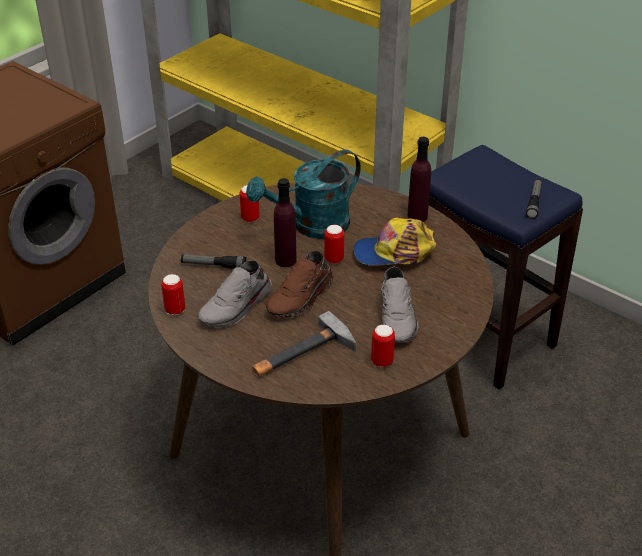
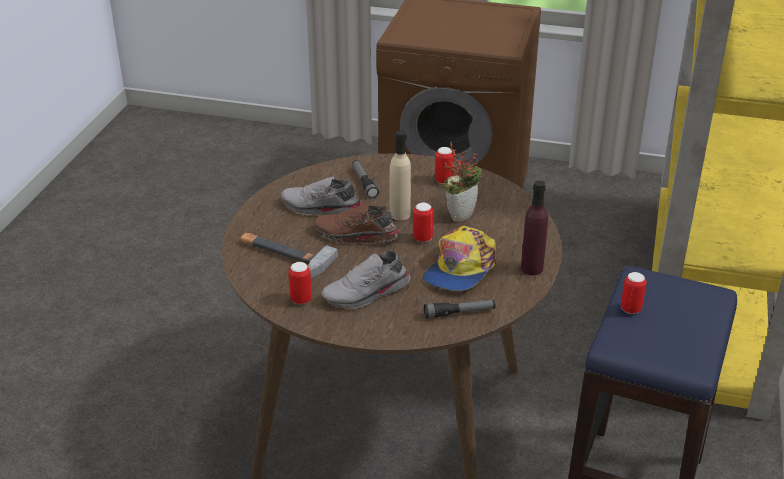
camera: 65 degrees right, 5 degrees down
(175, 310) = (296, 183): can -> can (630, 309)
(285, 260) = (400, 214): purple bottle -> beige bottle
(312, 226) = (460, 214): turquoise watering can -> potted plant
(394, 253) = (460, 269): cap -> cap turned 120 degrees counterclockwise
(534, 202) = (654, 350): flashlight -> flashlight (459, 313)

